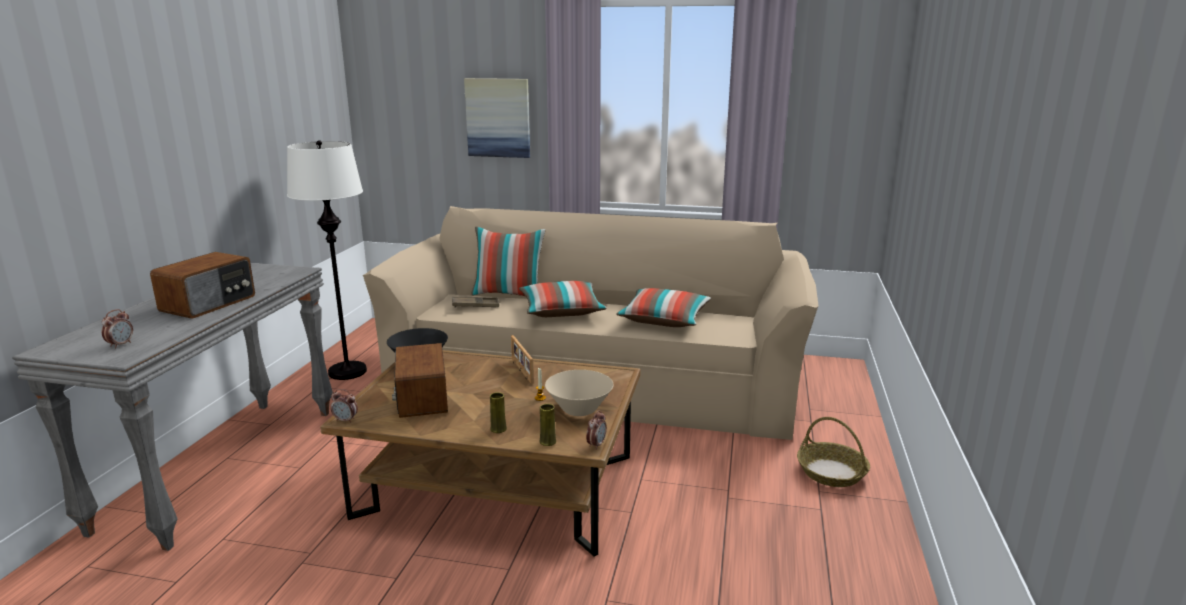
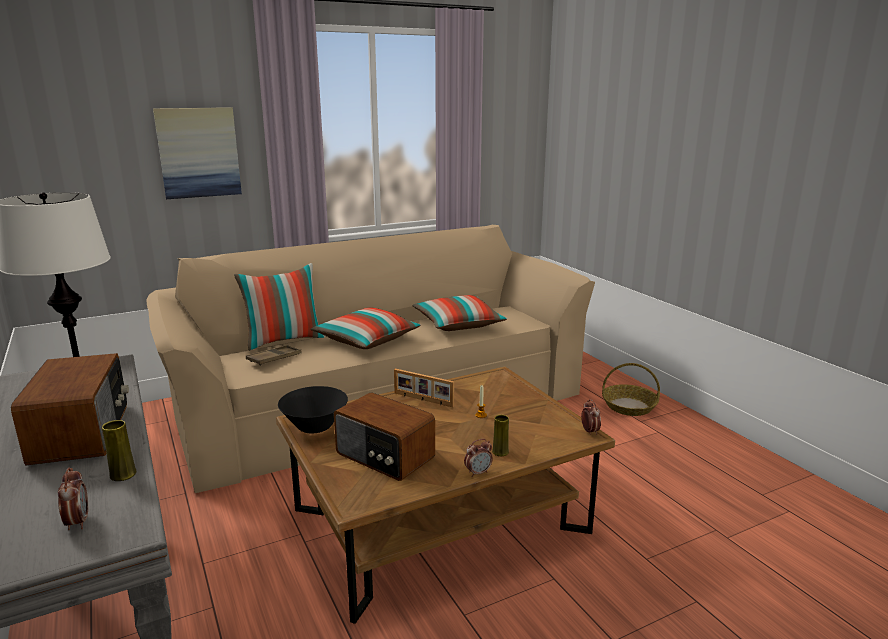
camera: 40 degrees left, 0 degrees up
(346, 420) = (354, 506): alarm clock -> alarm clock (478, 473)
(547, 442) = (555, 444): yellow vase -> yellow vase (123, 474)
(579, 409) = (525, 412): beige bowl -> none

